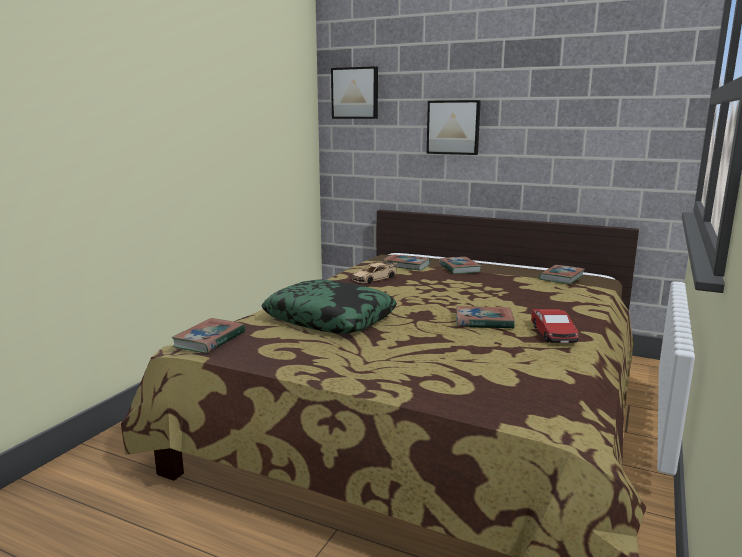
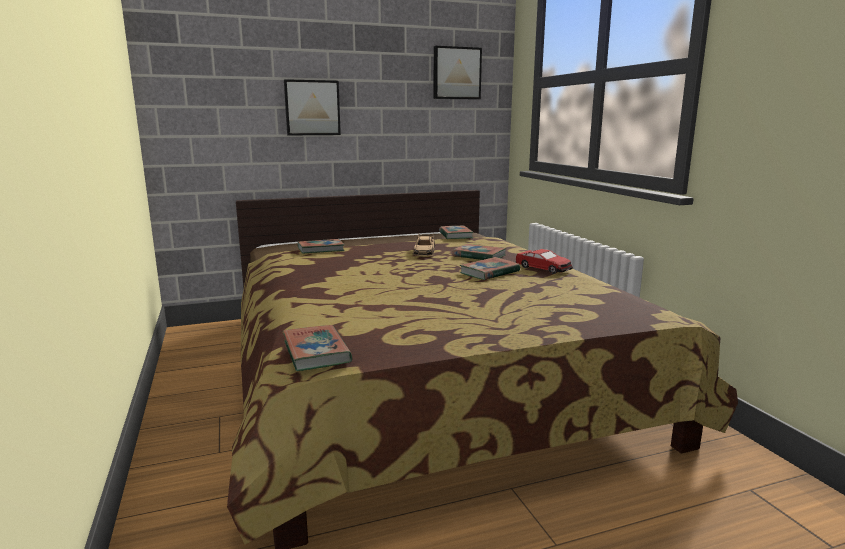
camera: 45 degrees left, 0 degrees up
(330, 319) = (377, 302): pillow -> none
(355, 93) = (188, 67): picture -> picture (456, 73)
(374, 279) = (323, 264): beige toy car -> beige toy car (424, 252)
(459, 268) = (371, 243): book -> book (479, 256)

